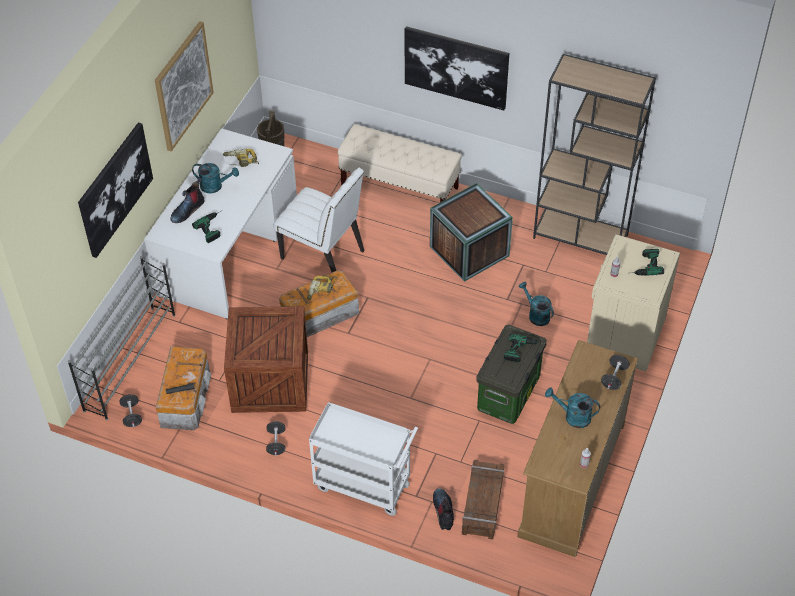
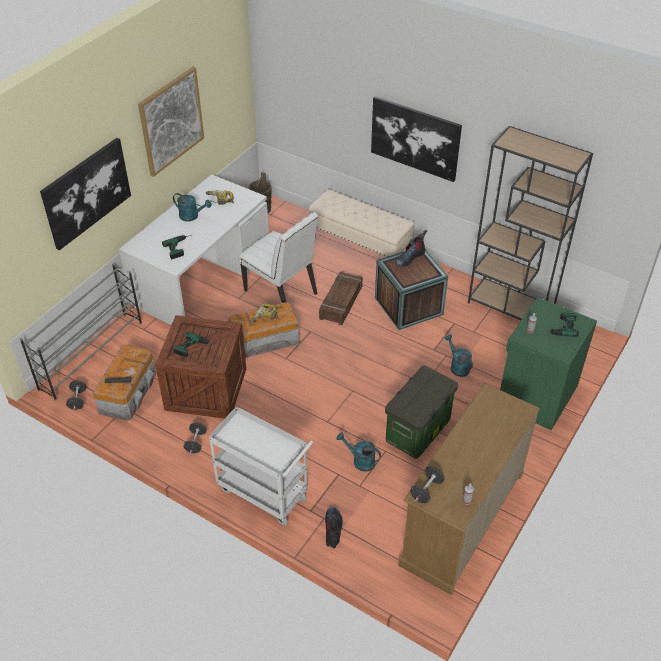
camera: 10 degrees right, 5 degrees down
(187, 210) = (163, 231): boot -> boot (410, 257)
(483, 503) = (372, 528): crate -> crate (341, 302)
(524, 351) = (434, 390): power drill -> power drill (195, 348)
(572, 416) = (464, 453): turquoise watering can -> turquoise watering can (360, 461)
(614, 378) = (512, 422): black dumbbell -> black dumbbell (426, 490)
(623, 335) = (535, 395): beige washing machine -> green washing machine

